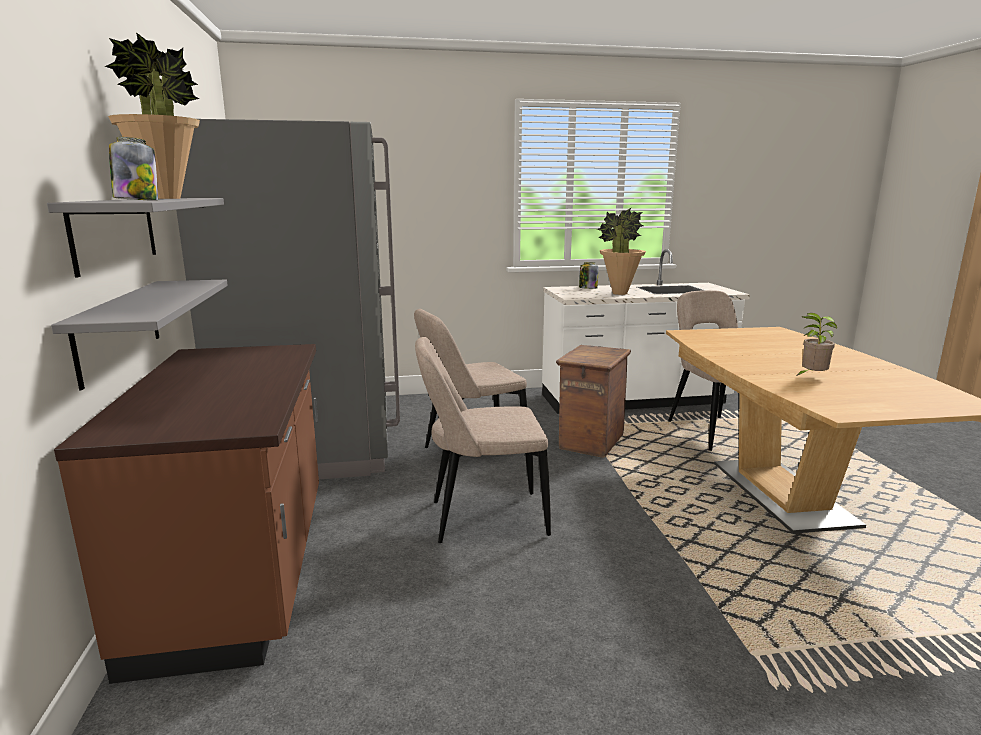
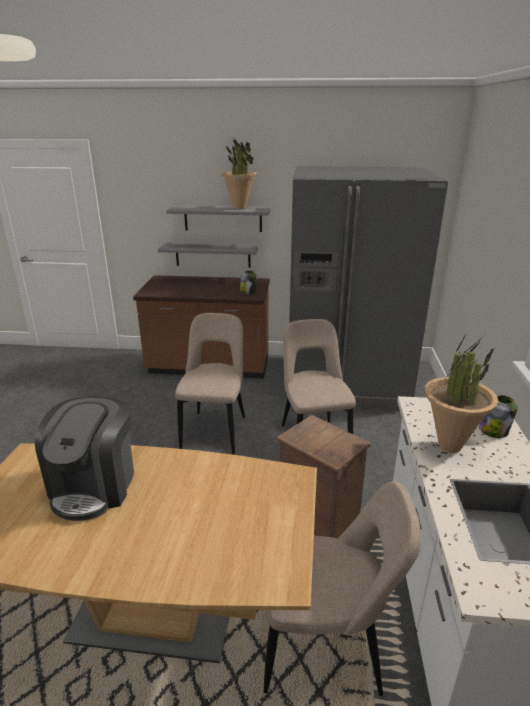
camera: 105 degrees right, 10 degrees up
(136, 200) = (187, 208): jar -> jar (248, 292)
(811, 377) = (95, 486): potted plant -> coffee machine

